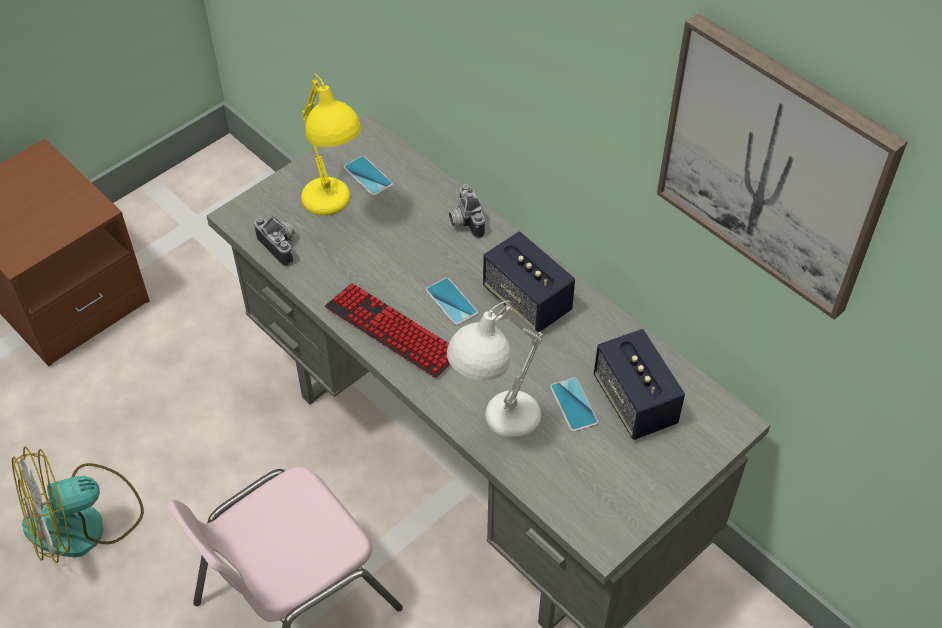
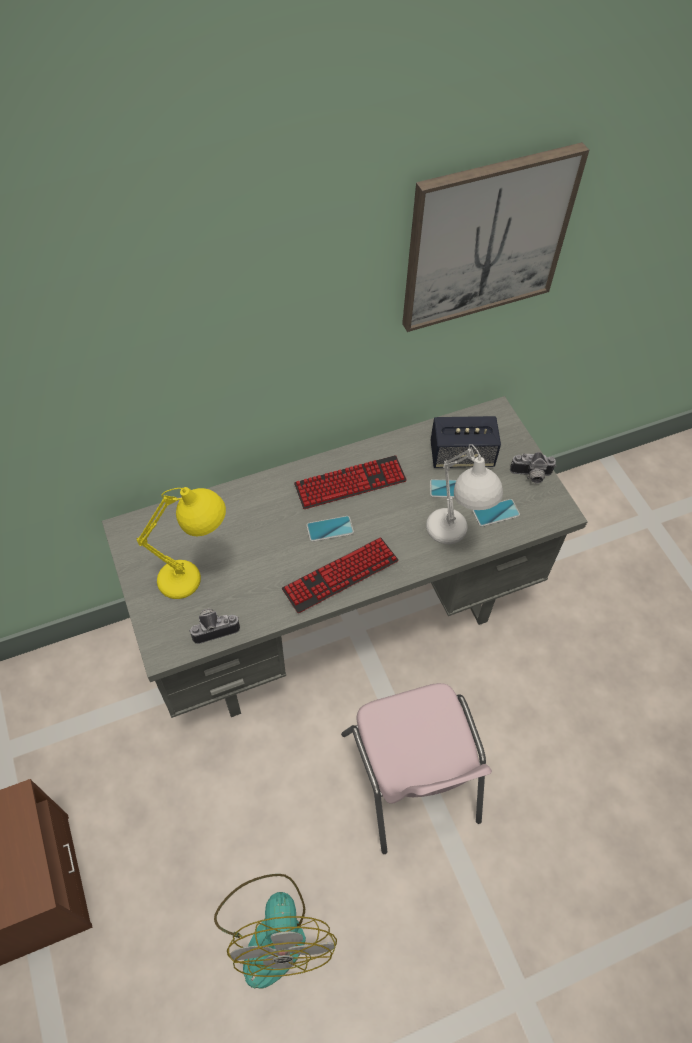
camera: 70 degrees left, 5 degrees up
(368, 176) = (173, 543): phone -> phone (496, 513)
(464, 221) = (256, 495): camera -> camera (531, 476)
(527, 300) = (350, 483): speaker -> keyboard

